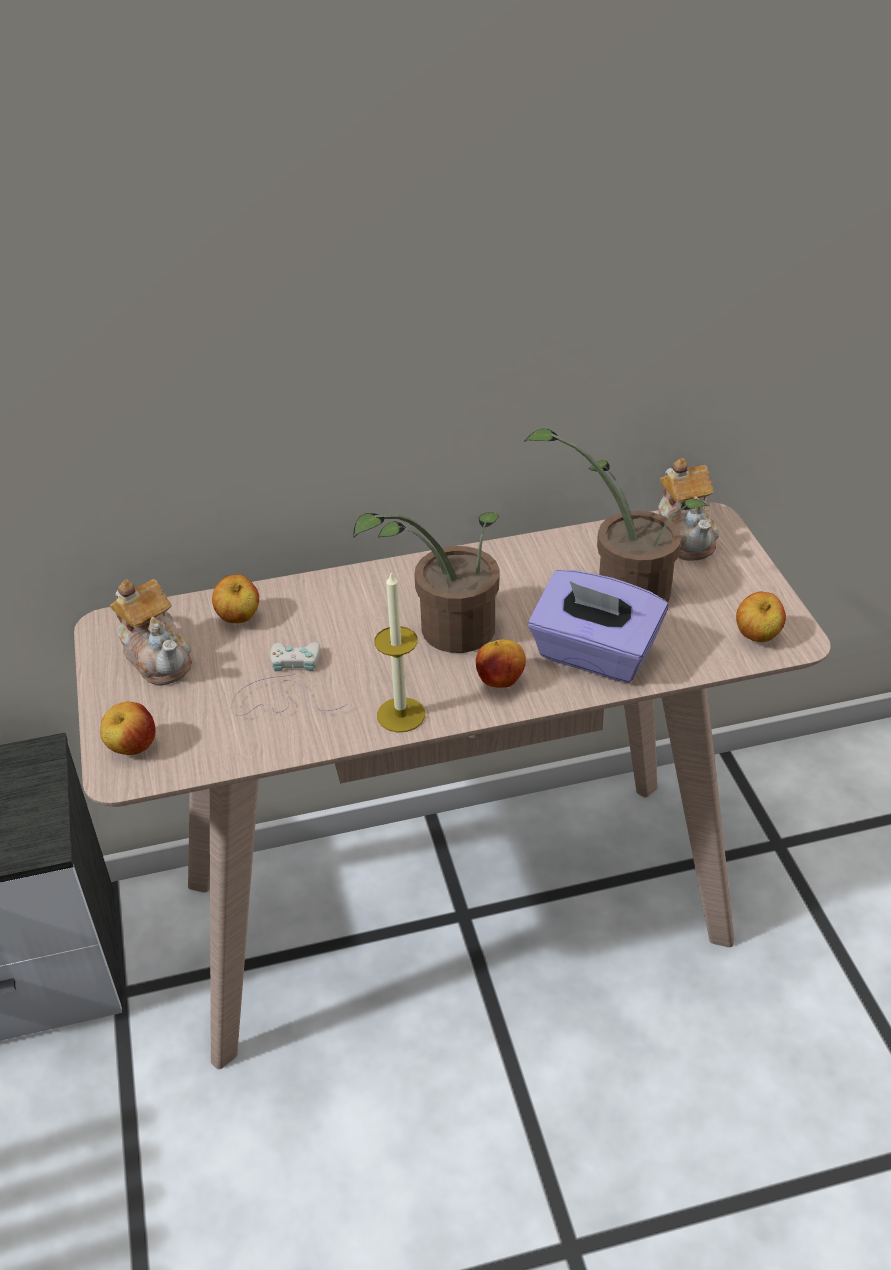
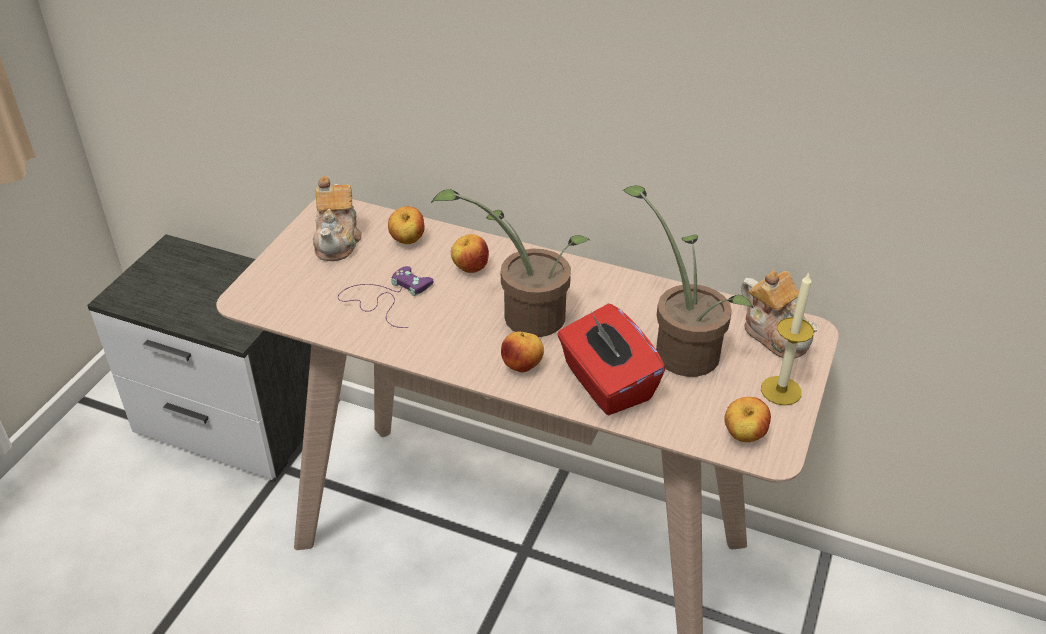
camera: 35 degrees right, 0 degrees up
(132, 748) = (266, 288): apple -> apple (470, 268)
(283, 688) = (385, 298): white game controller -> purple game controller
(401, 715) = (435, 353): candle -> candle (781, 390)
(594, 655) = (606, 383): purple tissue box -> red tissue box
(686, 535) = (775, 334): teapot -> teapot turned 60 degrees counterclockwise

